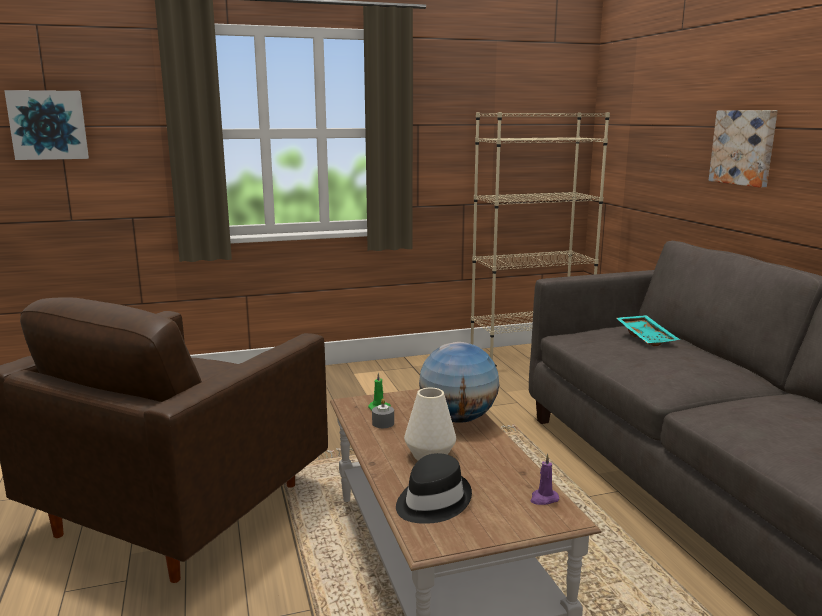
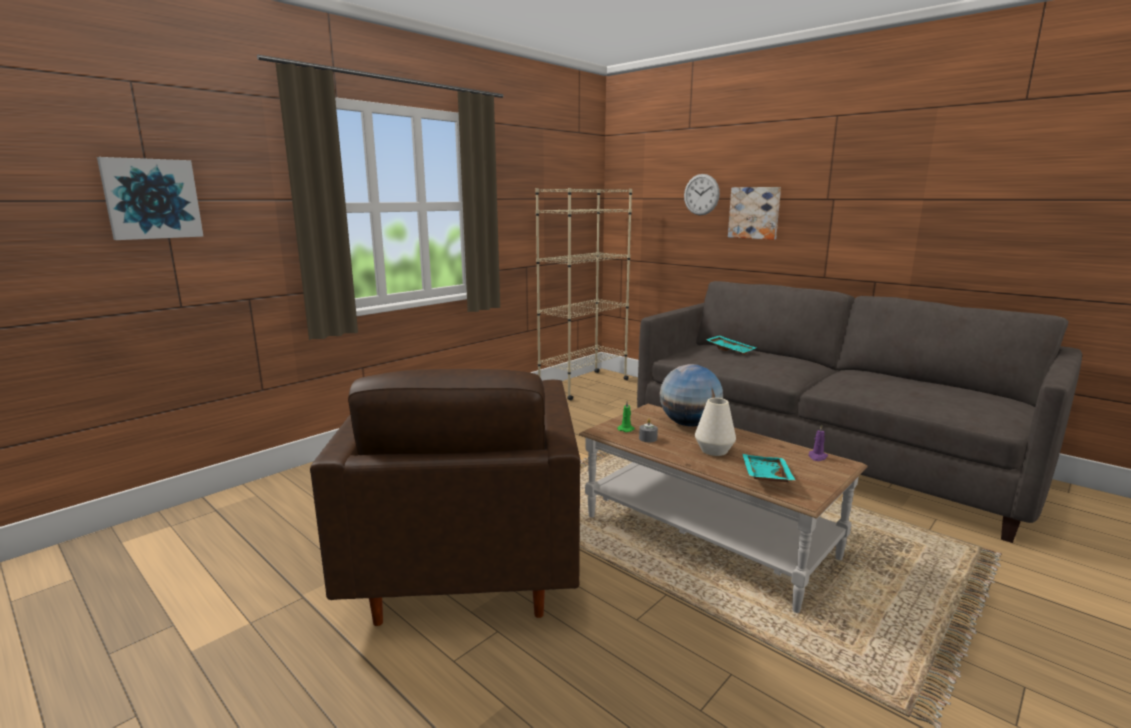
camera: 30 degrees left, 0 degrees up
(431, 501) = (764, 476): black hat -> turquoise tray
(687, 120) = (701, 194): none -> wall clock

